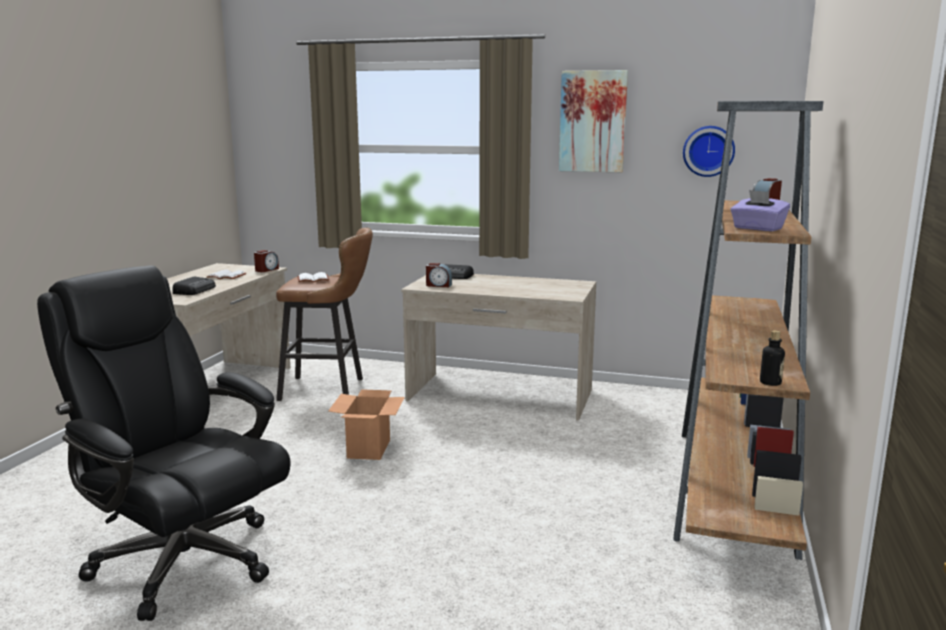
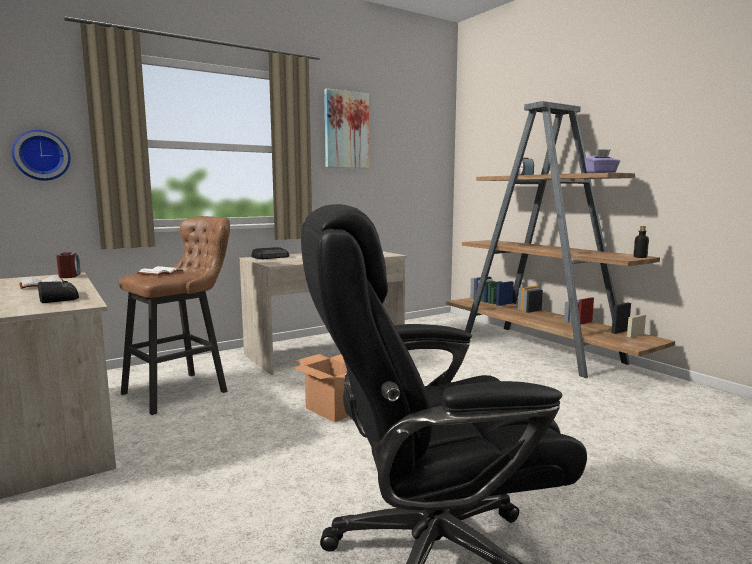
camera: 50 degrees left, 5 degrees down
(438, 285) = (286, 261): alarm clock -> none
(708, 151) = (413, 154): wall clock -> wall clock (41, 155)

